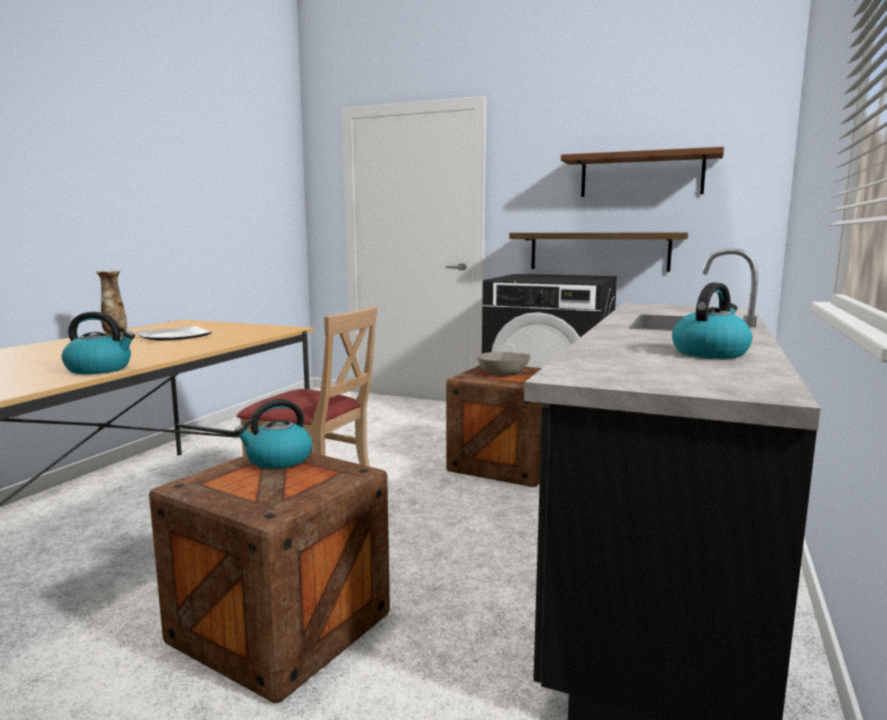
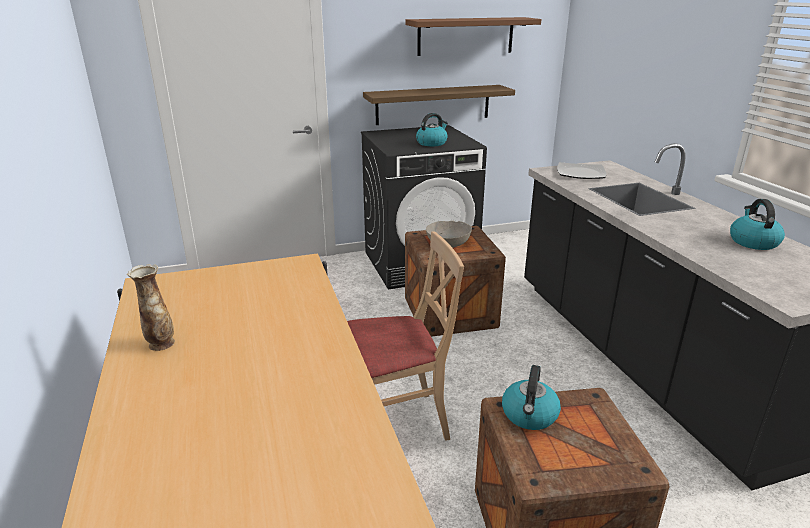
camera: 40 degrees left, 15 degrees up
(100, 369) = (347, 408): kettle -> kettle (432, 143)
(175, 336) = (232, 318): plate -> plate (580, 173)

